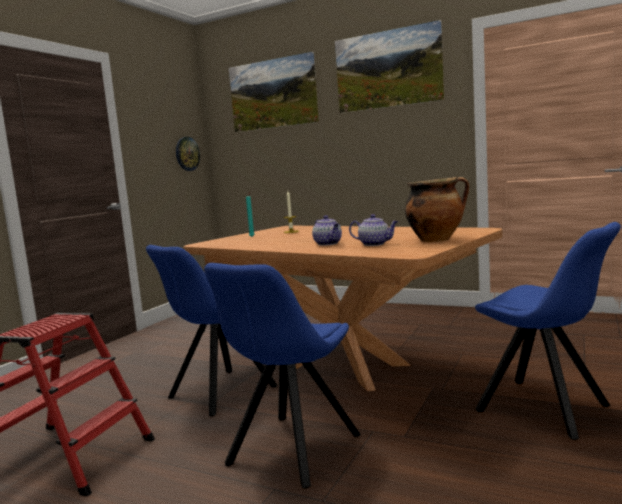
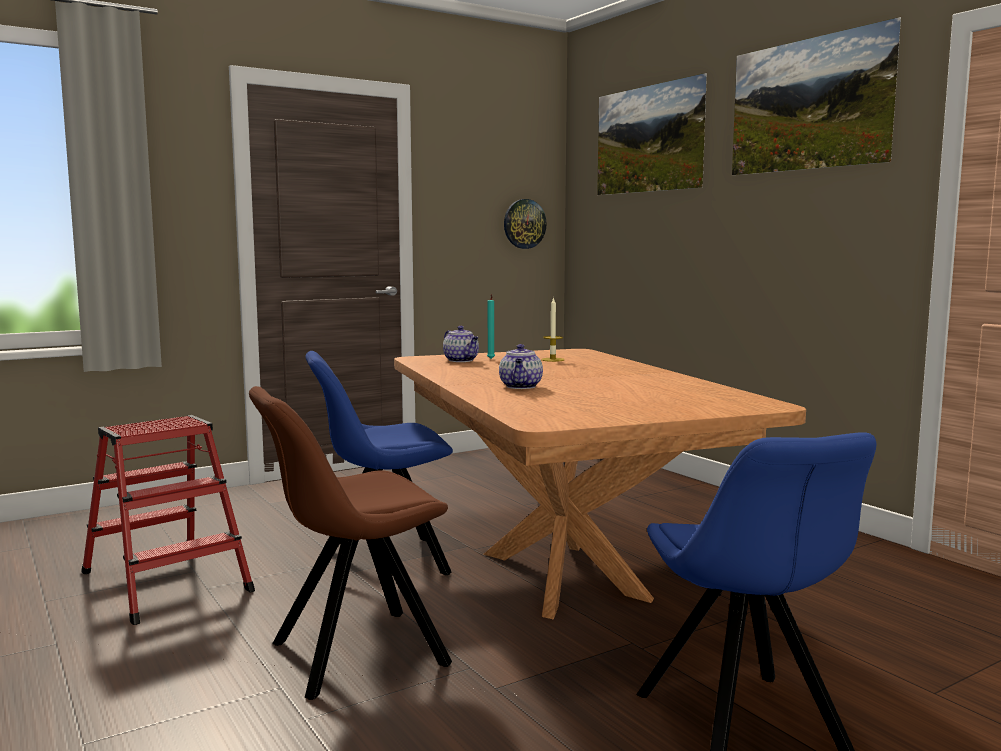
camera: 30 degrees right, 0 degrees up
(292, 449) = (357, 653): blue chair -> brown chair
(375, 244) = (562, 399): teapot -> teapot (461, 360)
(436, 240) = (649, 409): cooking pot -> none

